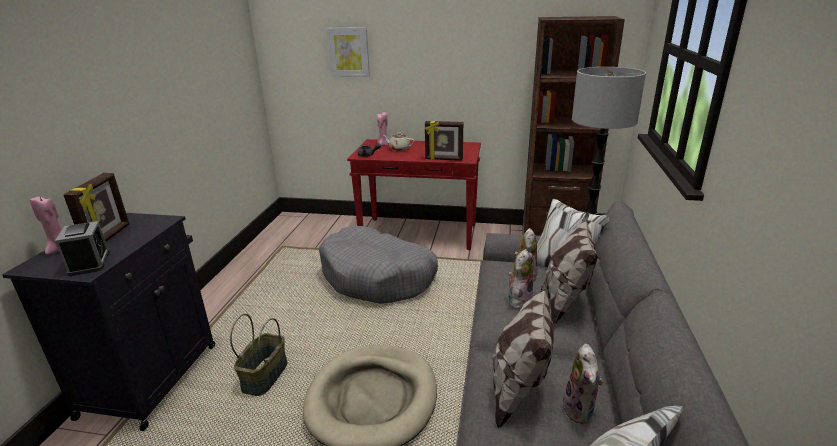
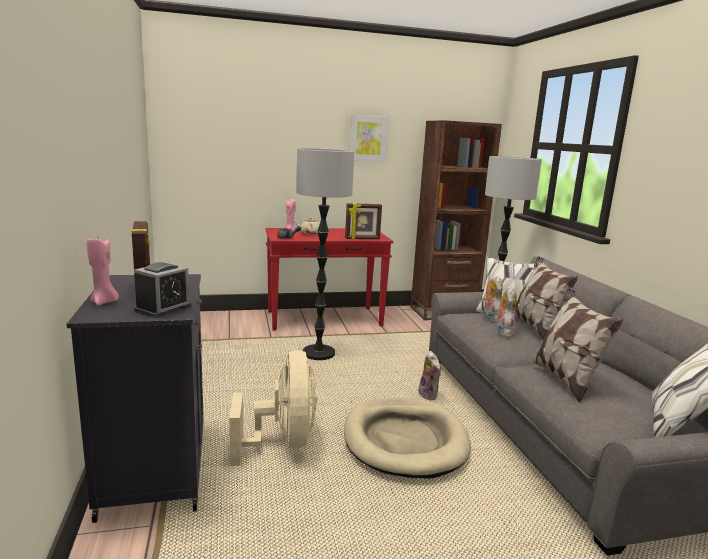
camera: 25 degrees left, 10 degrees down
(89, 263) = (163, 308): alarm clock -> alarm clock turned 75 degrees clockwise
(264, 375) = (283, 443): basket -> beige fan
(348, 52) = (253, 141): picture -> picture (368, 138)
(378, 277) = (318, 354): grey dog bed -> floor lamp
(580, 410) = (618, 383): plush toy -> plush toy (429, 395)

